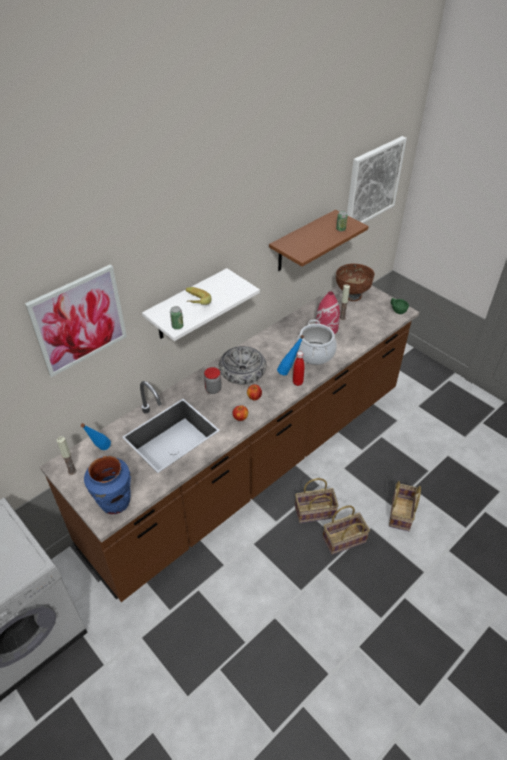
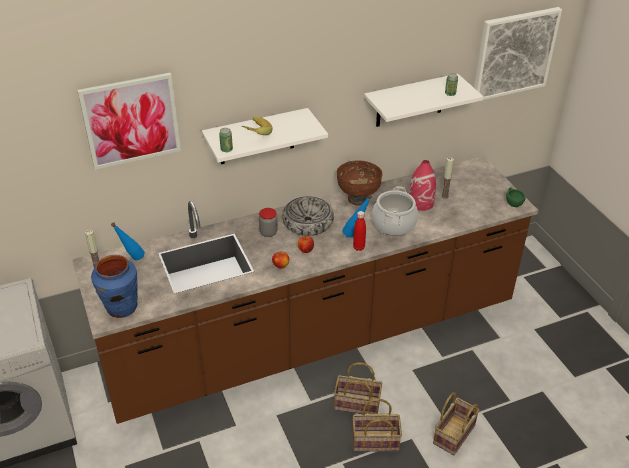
camera: 20 degrees right, 5 degrees down
(302, 242) = (410, 101): brown shelf -> white shelf
(352, 295) = (469, 176): brown bowl -> brown bowl (358, 198)

